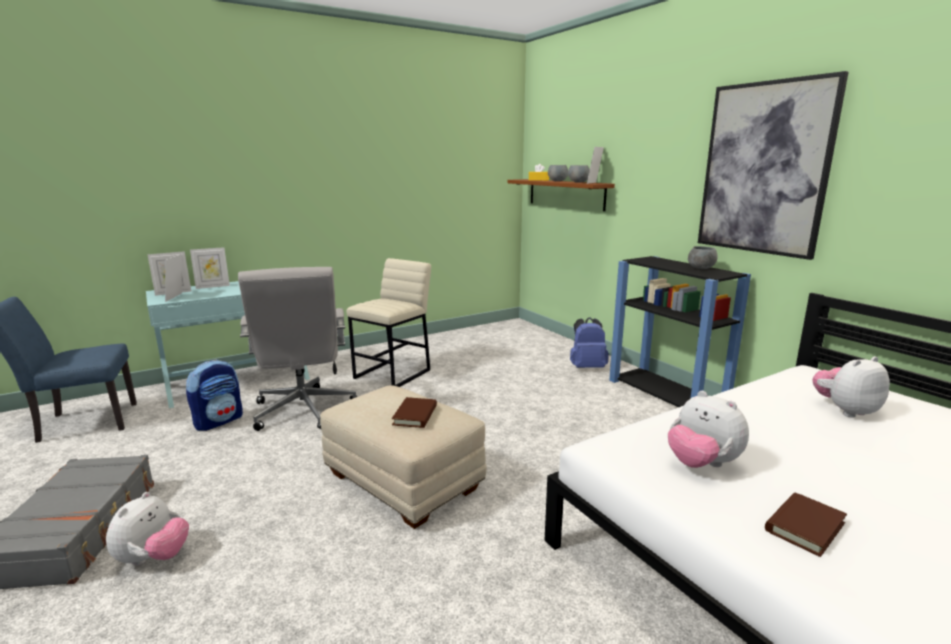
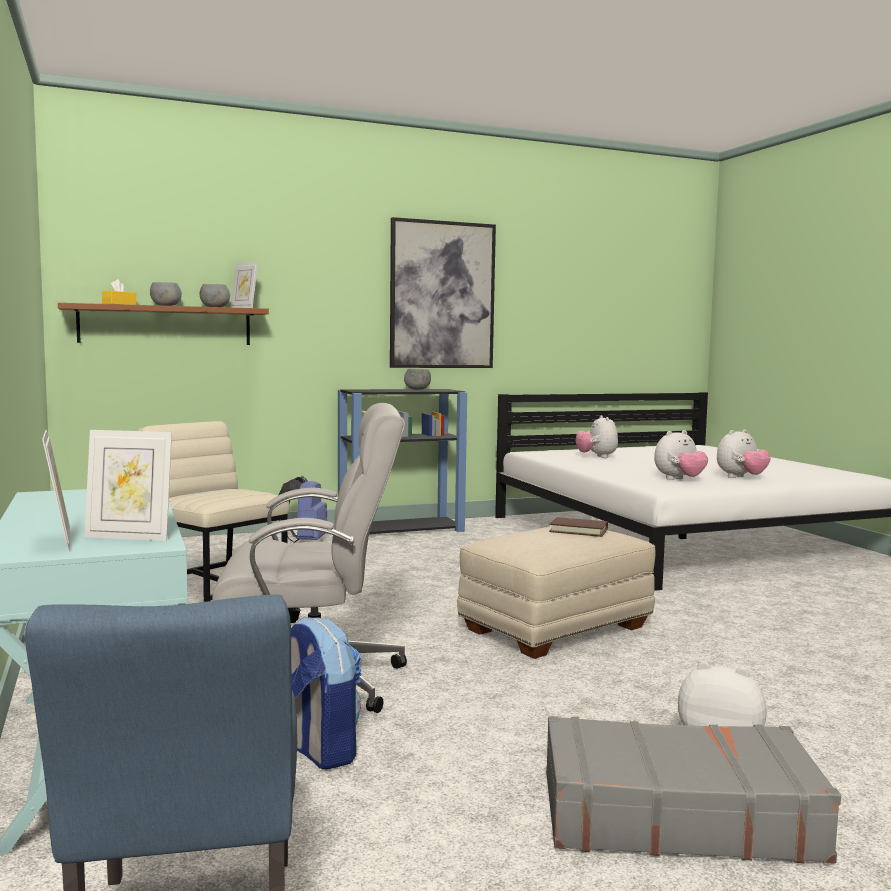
camera: 80 degrees left, 10 degrees down
(212, 286) = (40, 523): picture frame -> none
(804, 526) = (741, 477): brown book -> plush toy

